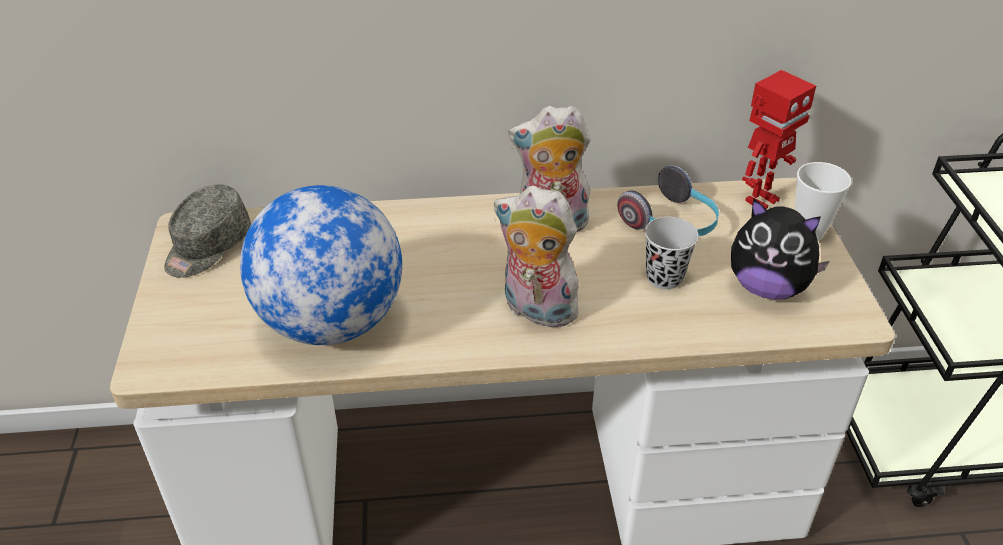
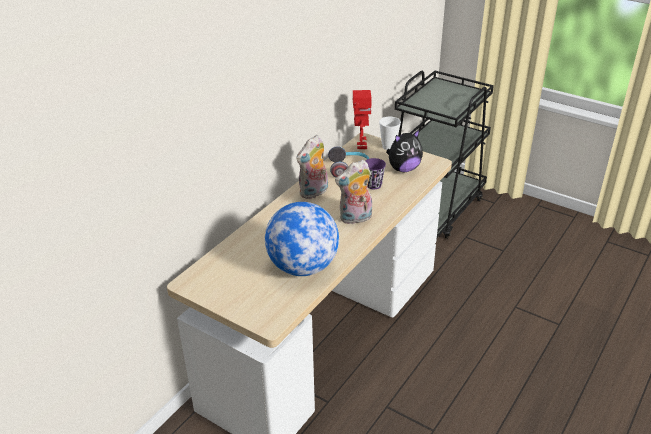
camera: 50 degrees left, 5 degrees down
(207, 247) = (210, 281): grey cap -> none
(664, 277) = (373, 185): black cup -> purple cup

